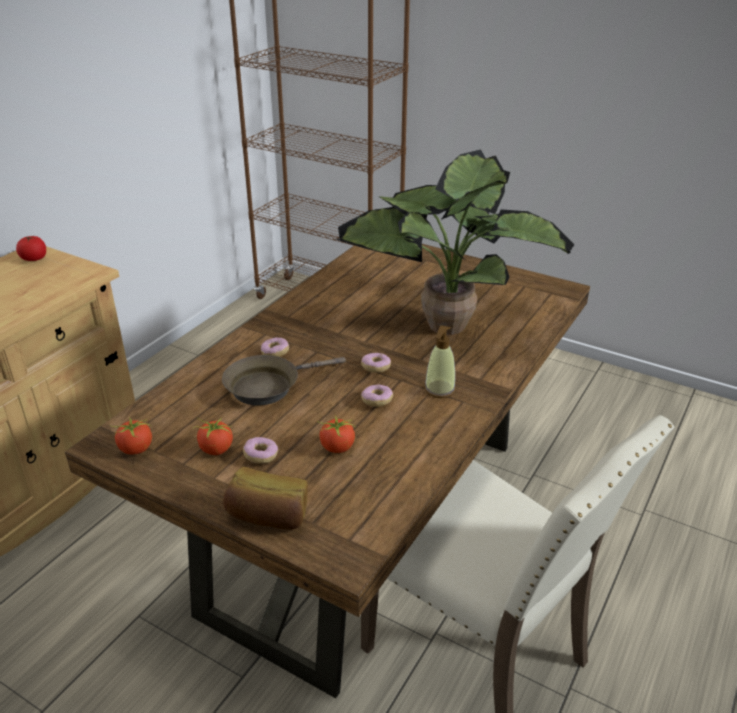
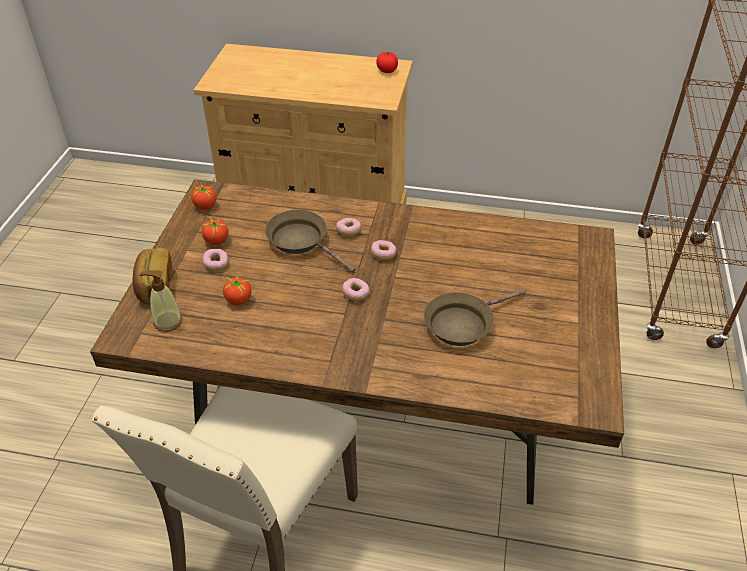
camera: 70 degrees right, 10 degrees up
(377, 401) = (307, 306): donut -> donut (383, 254)
(439, 389) = (341, 342): soap dispenser -> soap dispenser (167, 322)
(448, 321) = (463, 323): potted plant -> brown frying pan

